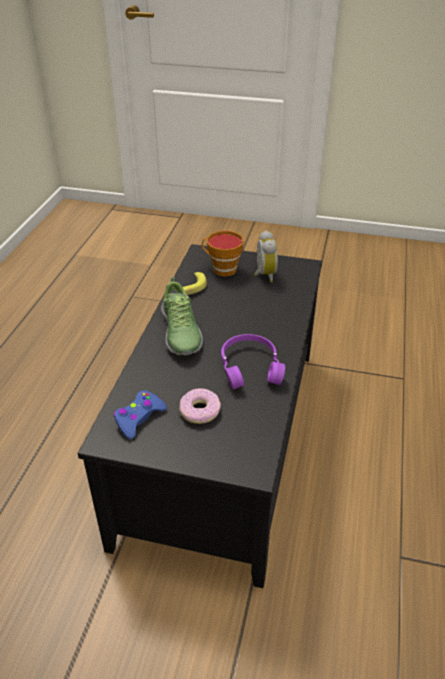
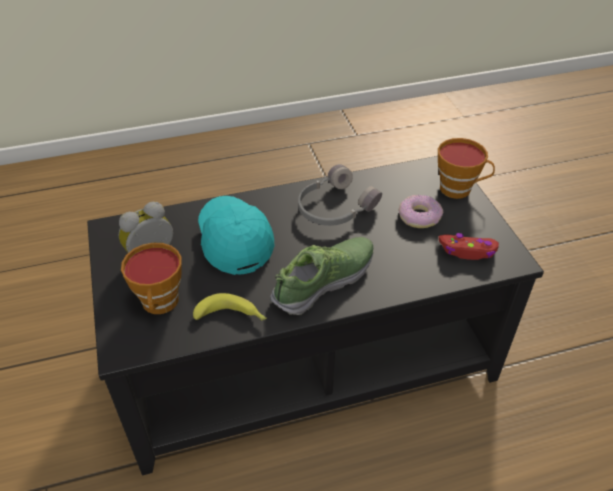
camera: 120 degrees left, 5 degrees up
(139, 418) = (467, 251): blue game controller -> red game controller
(212, 459) = (459, 189): none -> cup
(250, 367) = (334, 207): purple headphones -> grey headphones
(251, 308) = (234, 242): none -> turquoise cap

